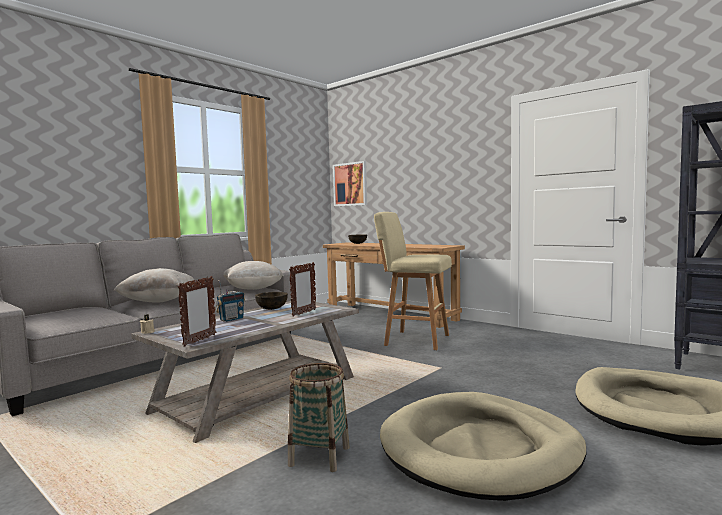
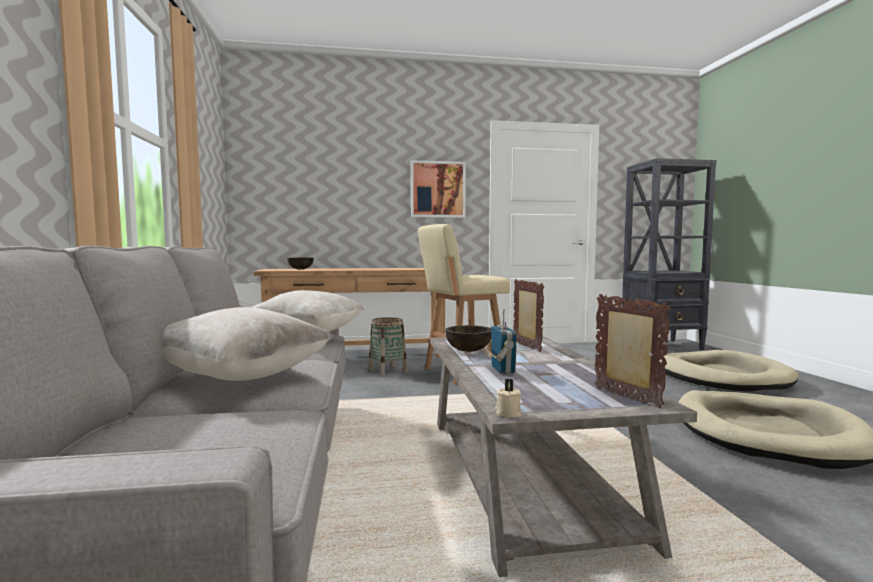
camera: 50 degrees left, 0 degrees up
(319, 456) = (754, 493): basket -> basket (387, 370)
(350, 184) = (268, 189): picture -> picture (438, 189)

